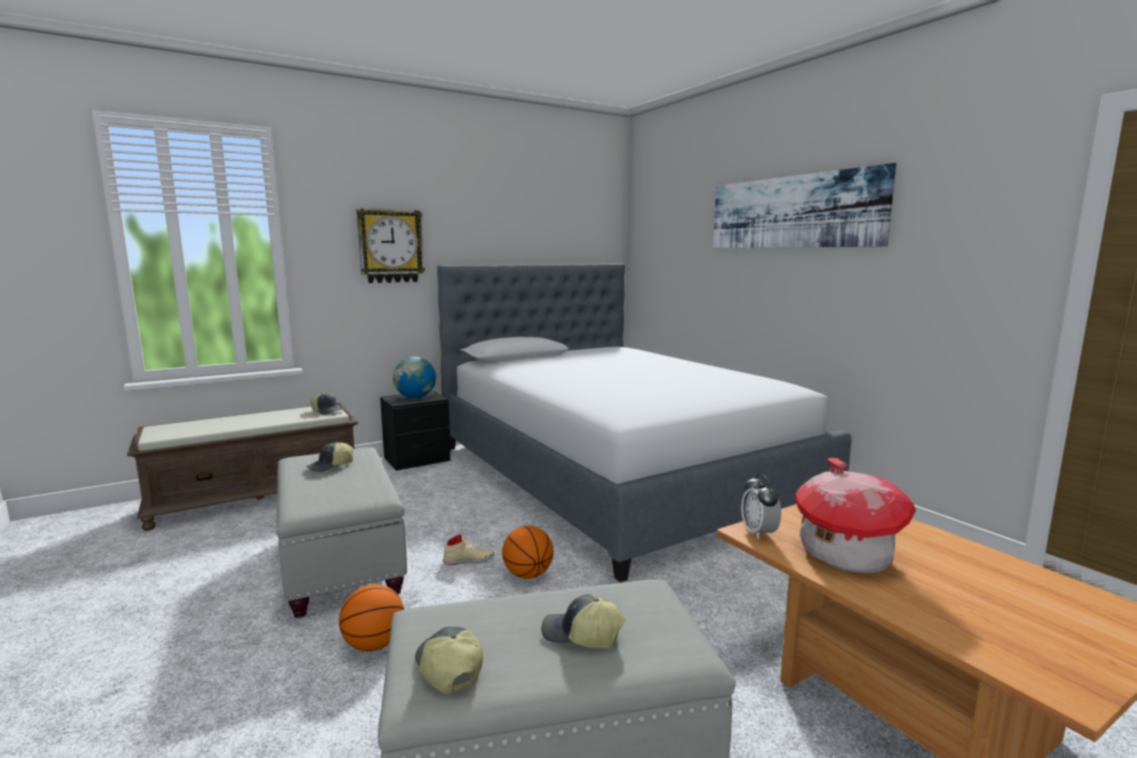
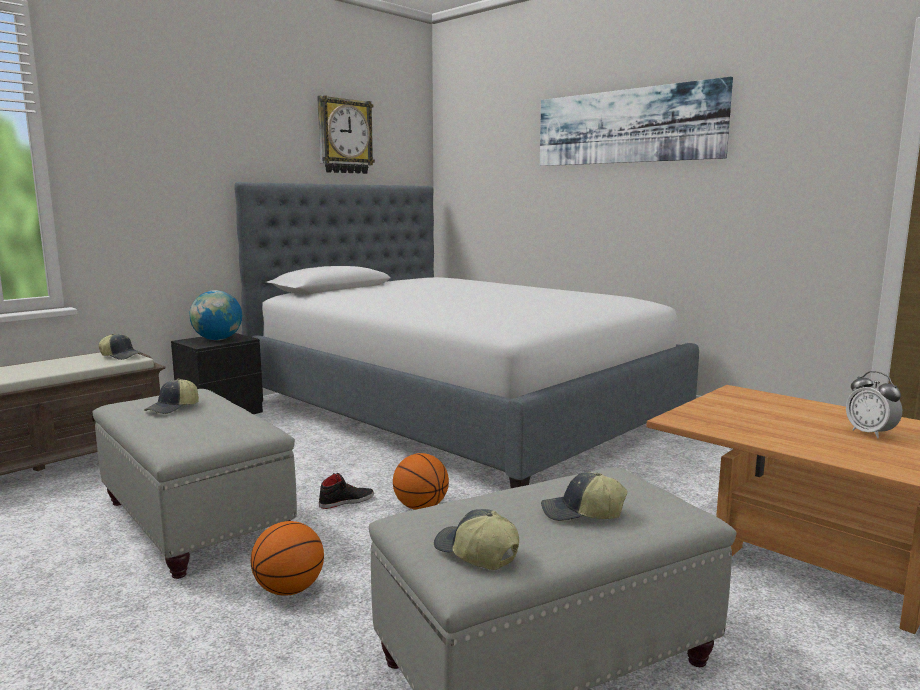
camera: 15 degrees left, 0 degrees up
(390, 246) = (178, 158): wall clock -> wall clock (344, 136)
(468, 559) = (346, 501): beige shoe -> black shoe
(759, 533) = (686, 419): alarm clock -> alarm clock (870, 433)
(845, 554) = (770, 427): toy house -> none

